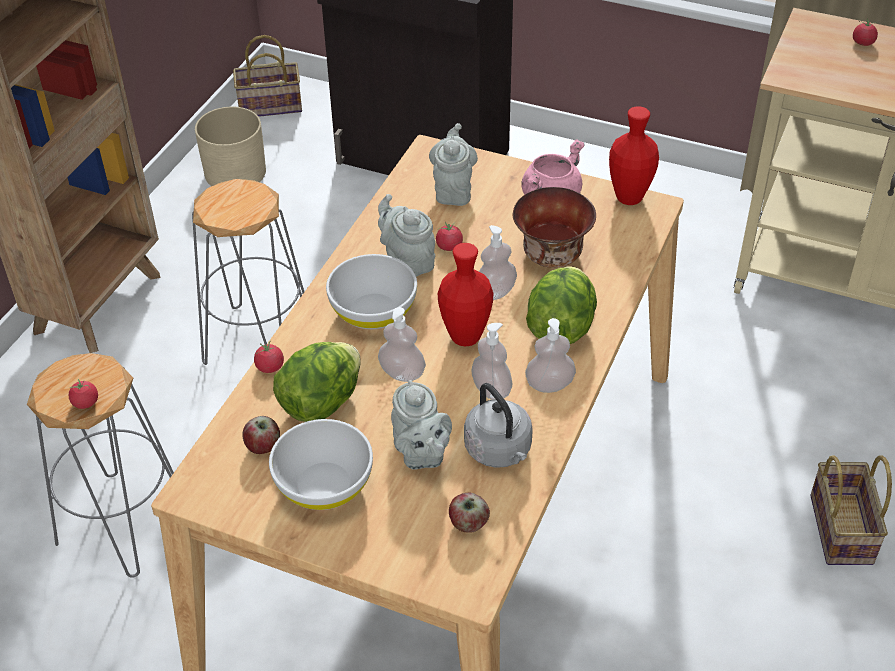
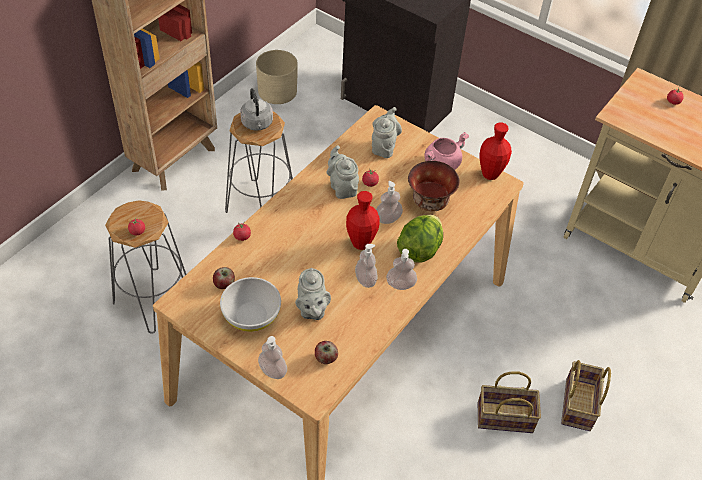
camera: 10 degrees right, 5 degrees up
(268, 107) = (309, 51): basket -> basket (503, 418)
(321, 402) = (264, 265): lettuce -> none
(373, 312) = (312, 215): white bowl -> none
(402, 373) = (317, 257): soap dispenser -> soap dispenser (273, 371)
(500, 451) = (358, 319): grey kettle -> grey kettle (257, 124)

